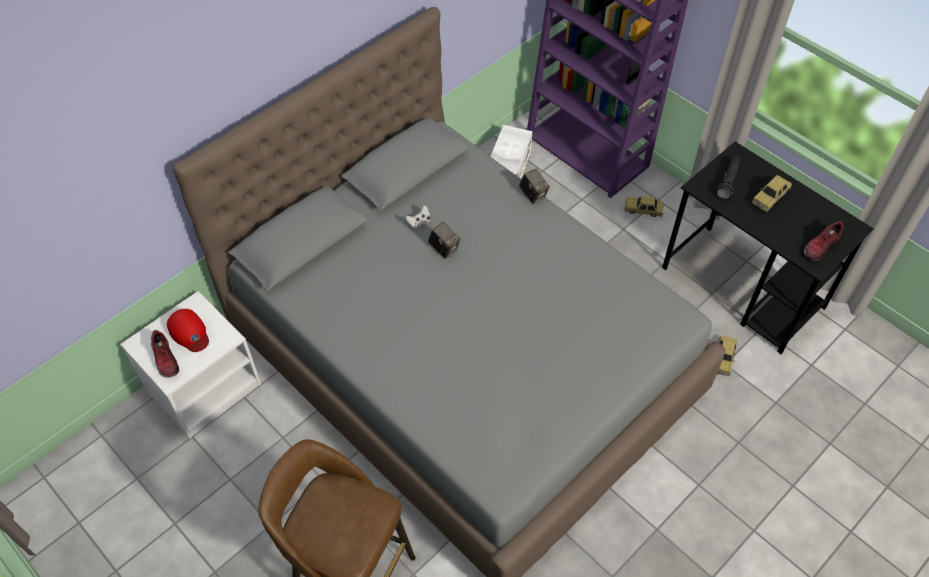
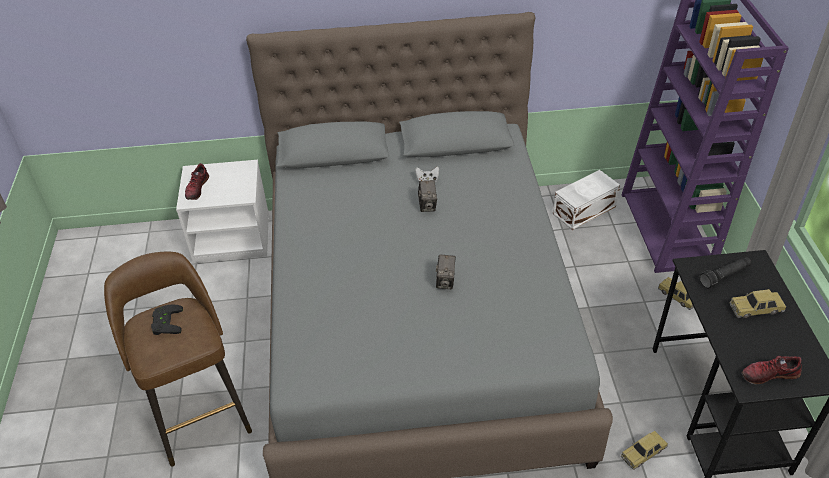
camera: 40 degrees right, 10 degrees down
(189, 332) = (226, 180): red cap -> none
(327, 514) = (165, 322): none -> black game controller
(533, 195) = (536, 204): camera -> camera (445, 281)

